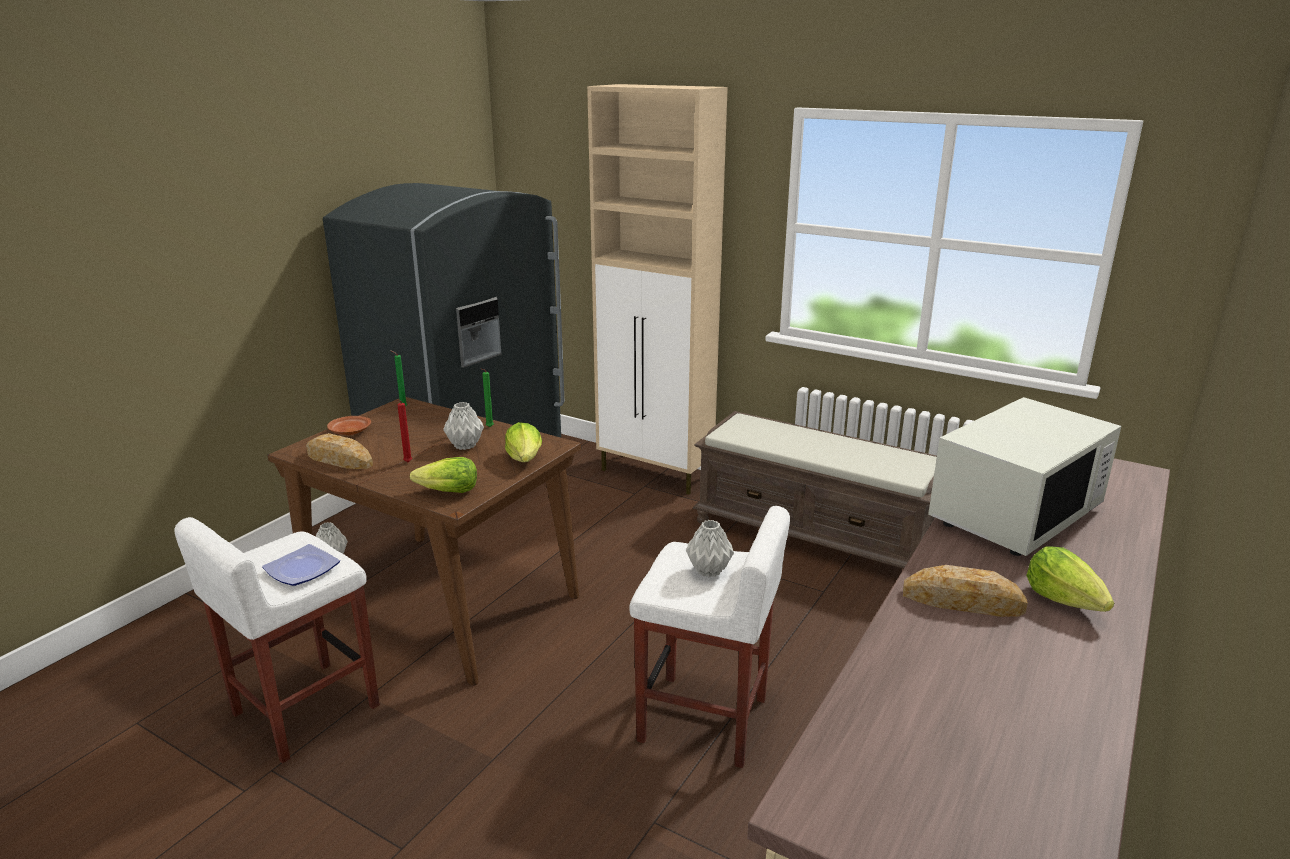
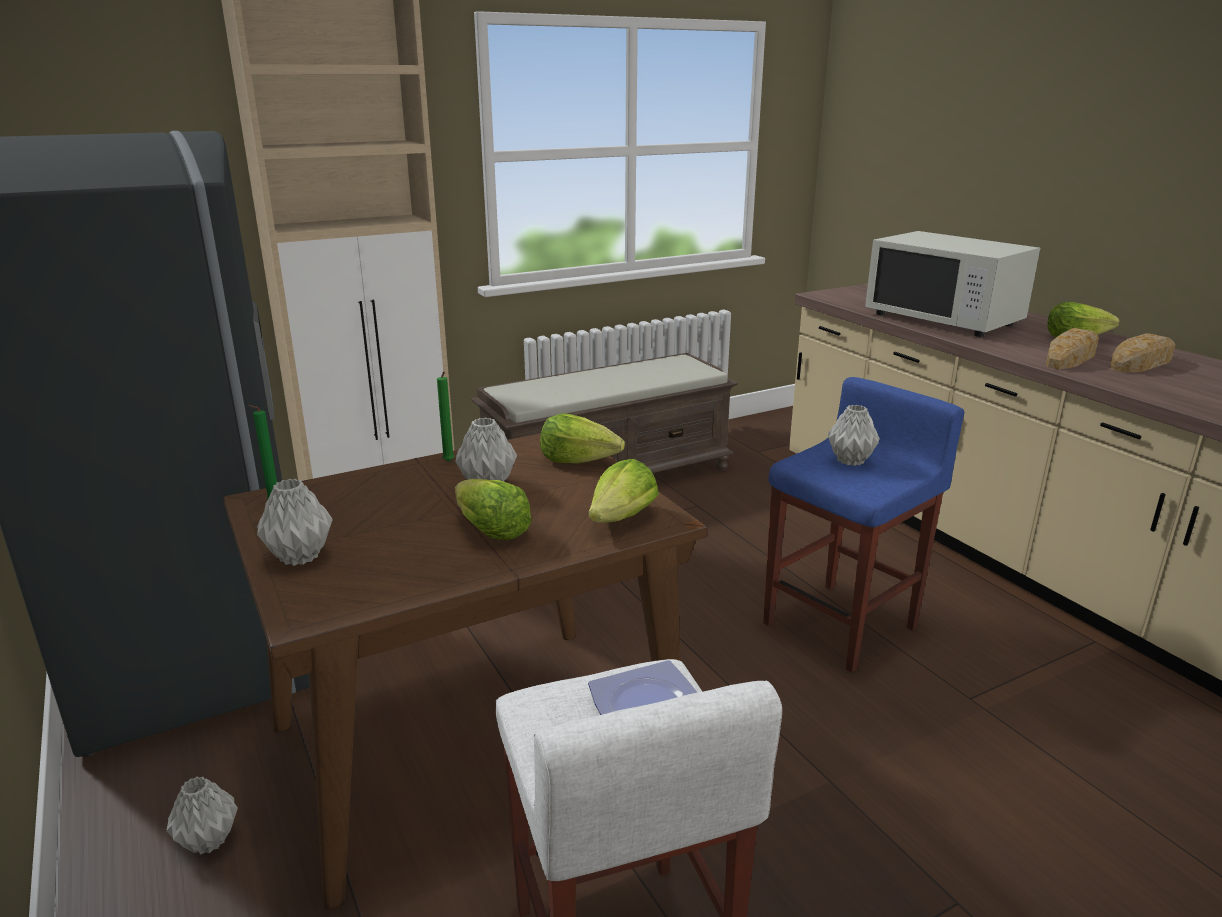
camera: 60 degrees left, 0 degrees up
(339, 459) = (400, 580): bread -> bread (1142, 363)
(349, 432) = (298, 557): brown plate -> grey vase
(407, 463) = (490, 530): red candle -> lettuce
(705, 720) = (841, 624): white stool -> blue stool
(1015, 515) = (943, 319): white microwave -> white microwave turned 150 degrees clockwise

